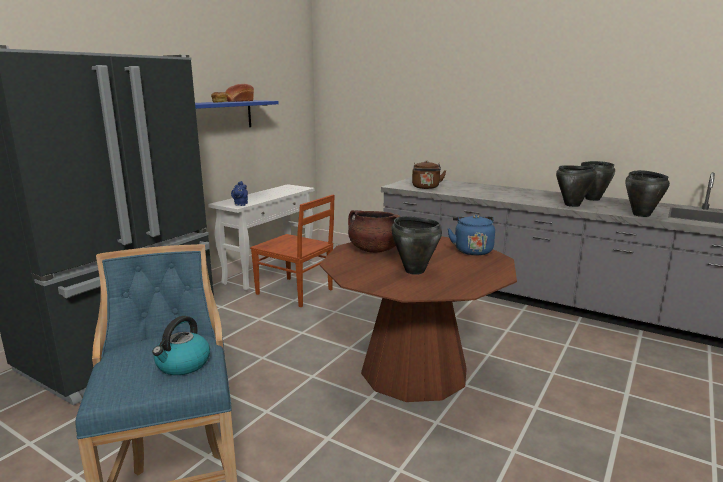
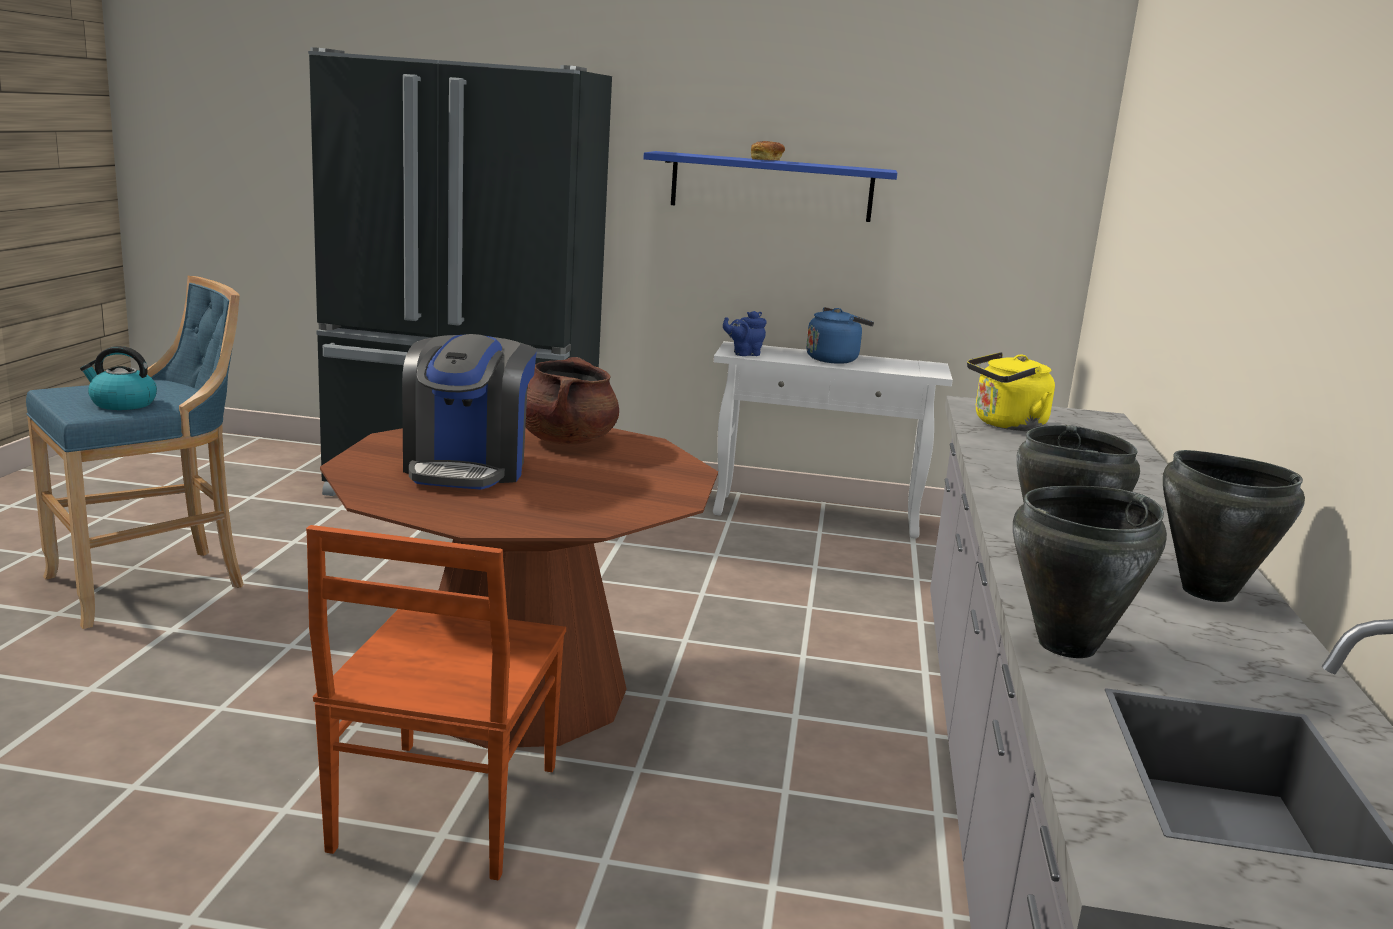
camera: 65 degrees right, 0 degrees up
(238, 101) = (824, 164): bread -> none
(296, 292) = (750, 550): brown chair -> brown chair (444, 811)
(414, 271) = (467, 468): black cooking pot -> coffee machine
(426, 187) = (1006, 425): brown kettle -> yellow kettle
(472, 250) = (631, 504): blue kettle -> blue kettle (834, 359)

